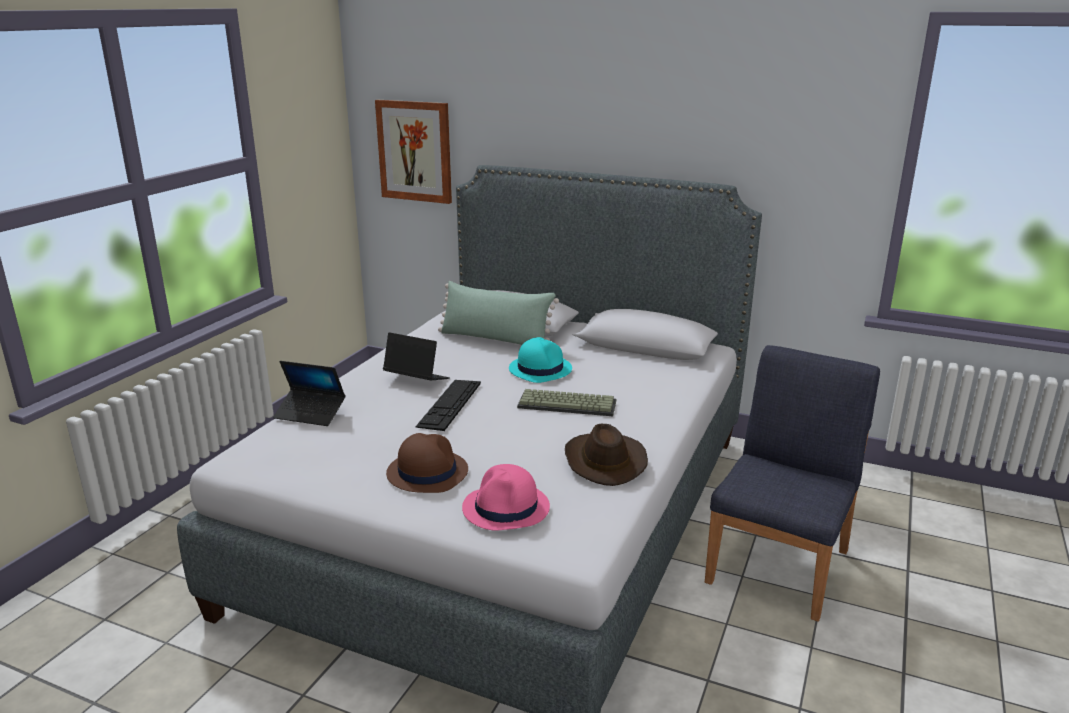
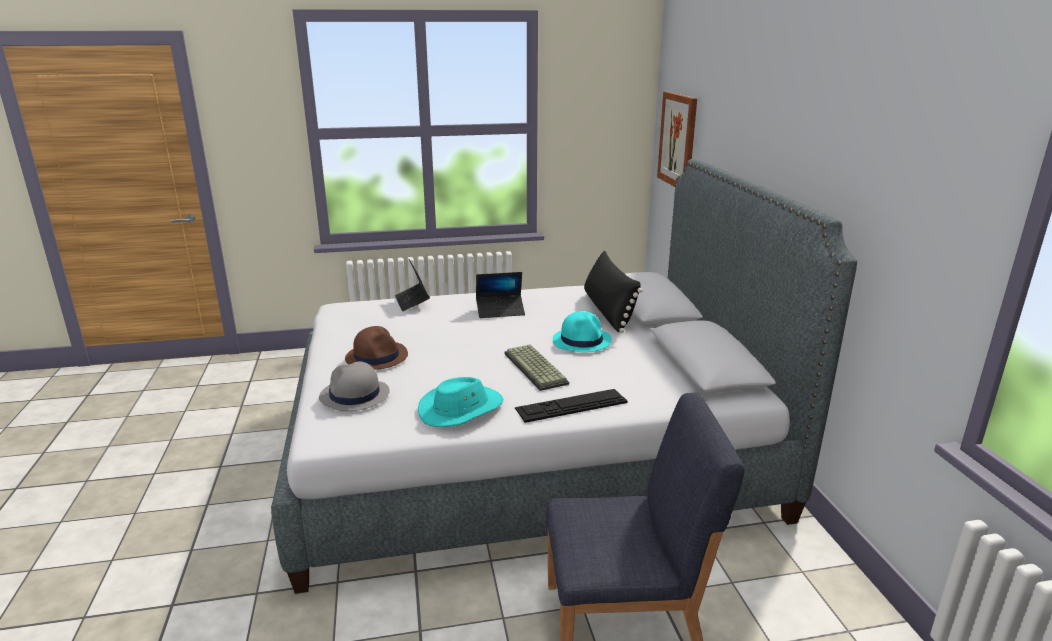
camera: 55 degrees right, 0 degrees up
(416, 380) = (500, 311): laptop -> laptop turned 90 degrees clockwise
(449, 404) = (476, 331): keyboard -> keyboard (571, 405)
(495, 339) = (608, 311): green pillow -> black pillow
(506, 508) = (354, 396): pink hat -> grey hat
(604, 461) = (461, 409): brown hat -> turquoise hat

